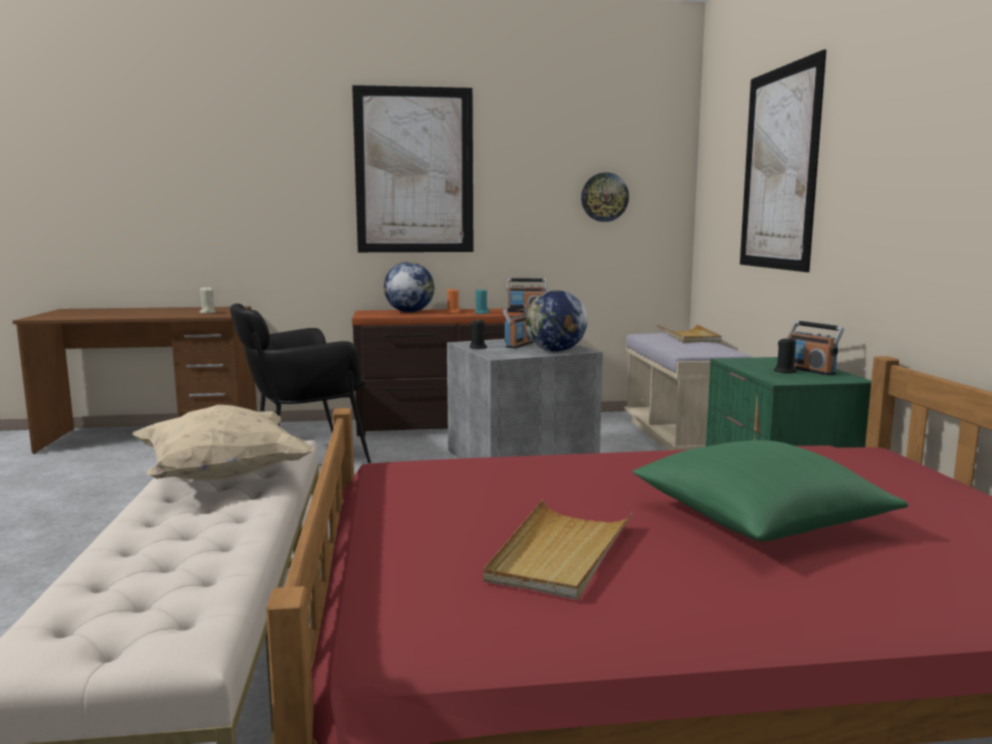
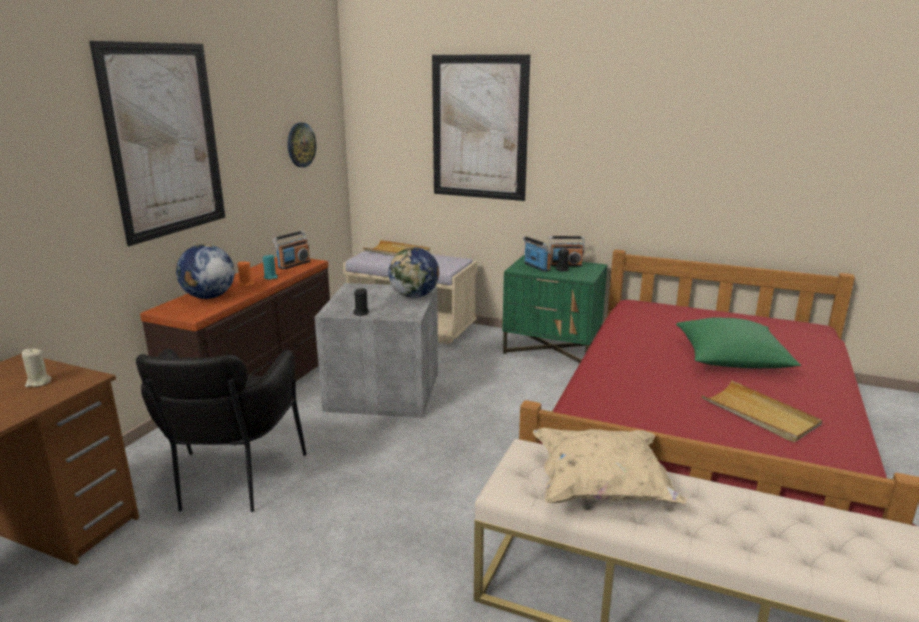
camera: 60 degrees left, 10 degrees up
(519, 345) = (372, 299): radio -> radio (536, 267)

